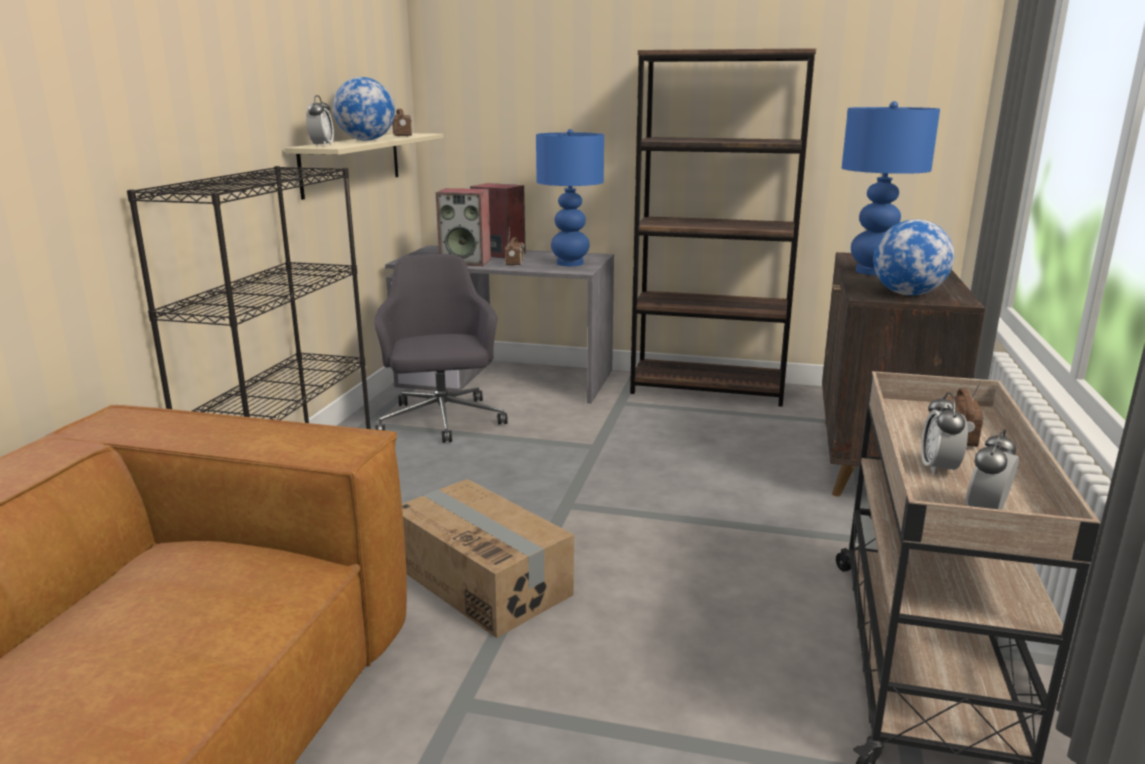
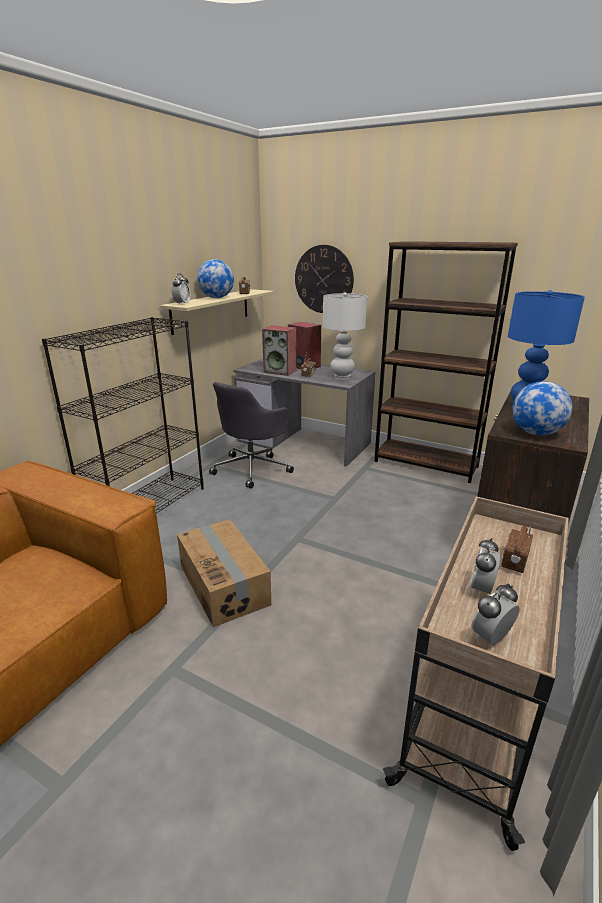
camera: 15 degrees right, 5 degrees up
(441, 421) = (252, 468): grey office chair -> grey office chair turned 150 degrees counterclockwise
(521, 115) = (323, 279): none -> wall clock
(570, 263) = (342, 377): blue table lamp -> white table lamp

